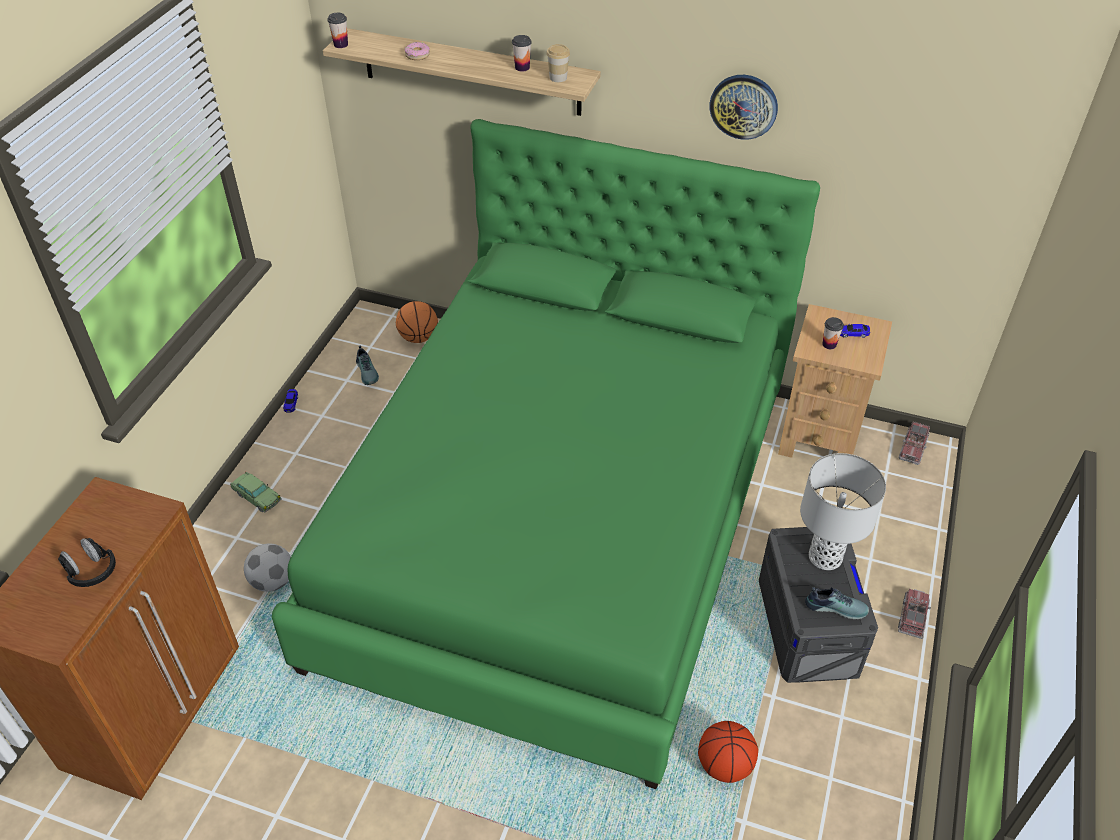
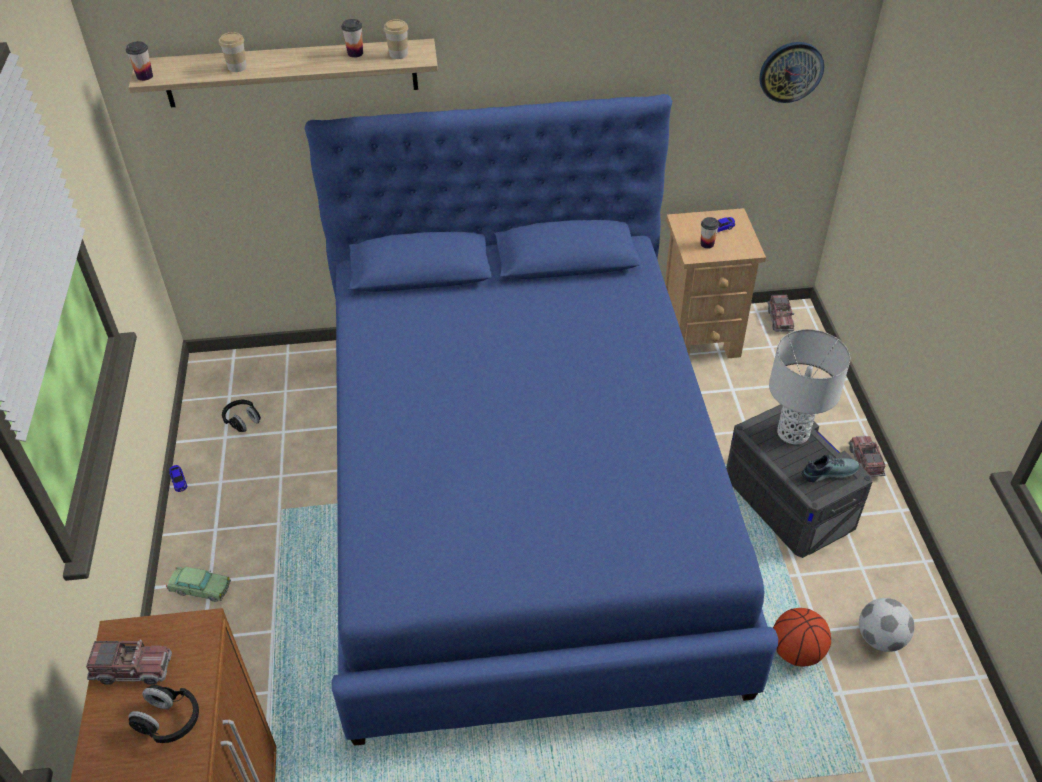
camera: 25 degrees left, 0 degrees up
(93, 521) = (132, 668): none -> toy truck
(273, 581) = (271, 666): football -> football (880, 638)
(368, 372) = (242, 421): shoe -> black headphones
(417, 55) = (237, 67): donut -> cup
(418, 337) = (275, 370): basketball -> none
(561, 522) = (523, 495): green bed -> blue bed
(743, 106) = (583, 39): wall clock -> wall clock (791, 71)

